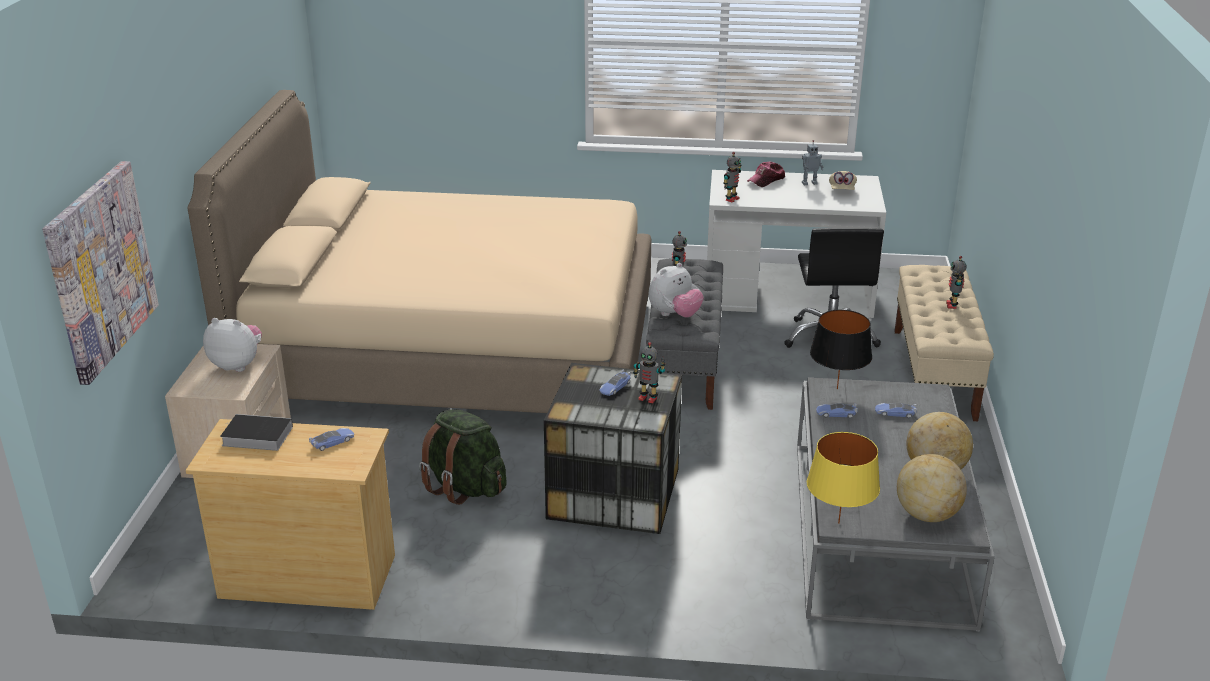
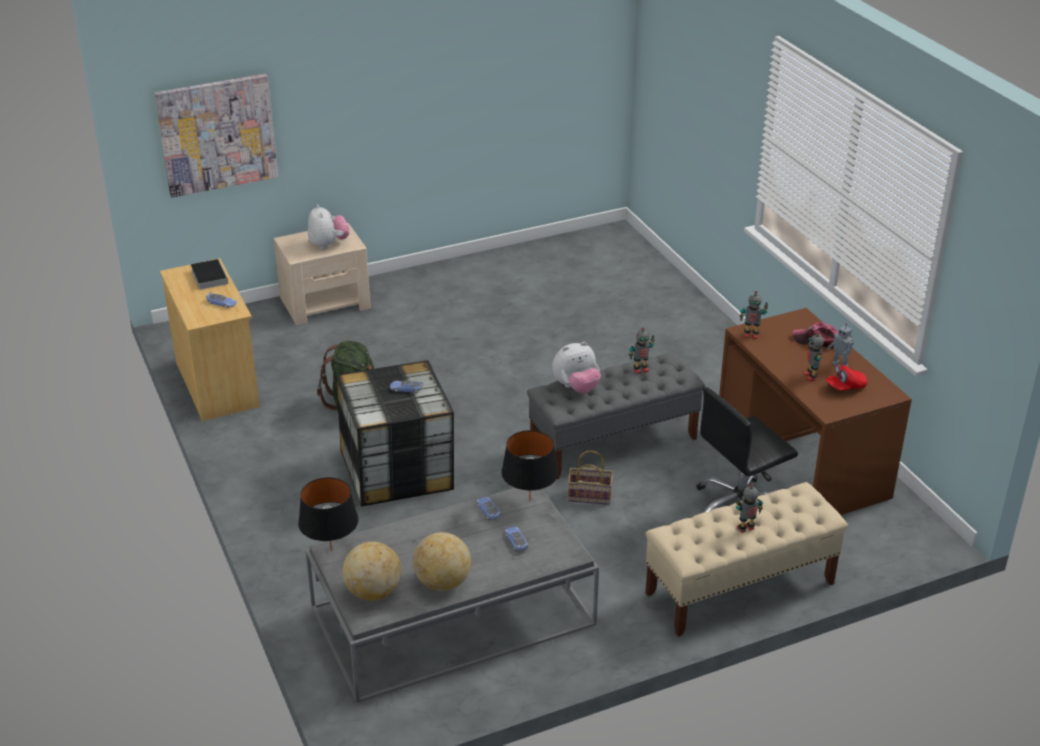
camera: 60 degrees right, 5 degrees up
(453, 351) = (521, 331): beige bed -> none
(648, 398) = (402, 407): toy robot -> toy robot (811, 376)
(674, 315) = (576, 387): plush toy -> plush toy turned 45 degrees counterclockwise
(753, 399) = (591, 495): none -> basket
(787, 293) = (801, 460): white desk -> brown desk
(838, 523) = (331, 550): yellow table lamp -> black table lamp
(842, 190) = (845, 387): beige cap -> red cap

